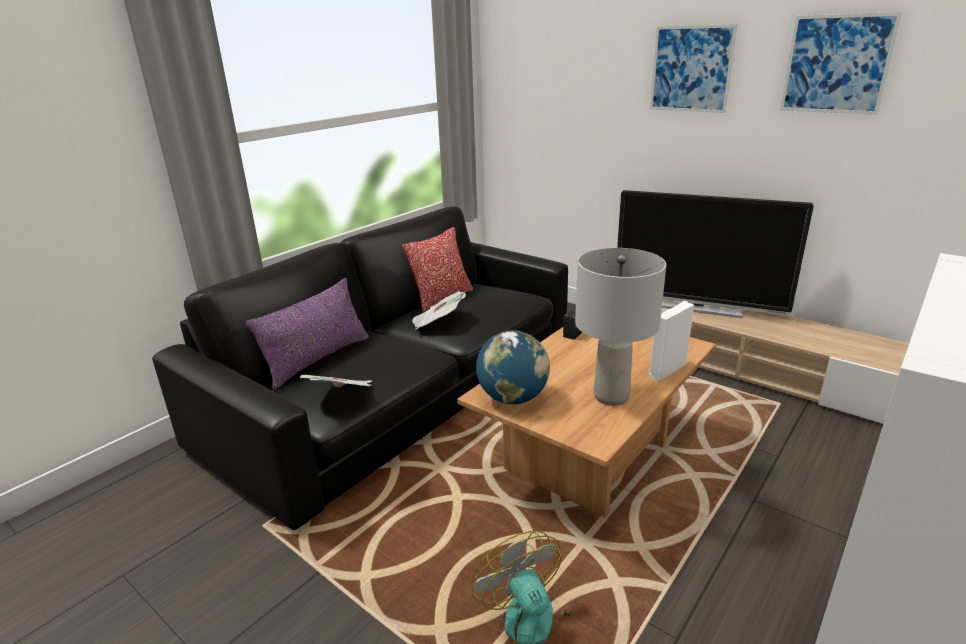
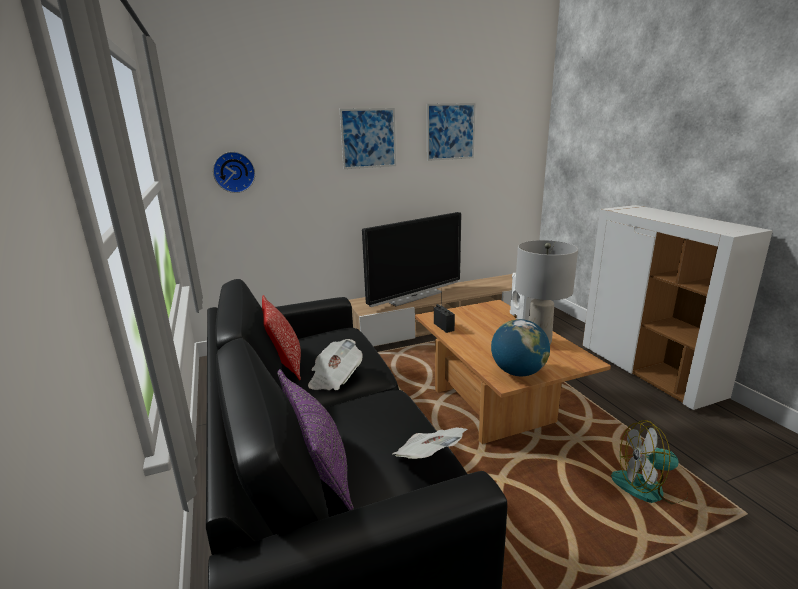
camera: 60 degrees left, 5 degrees down
(536, 99) = (234, 172): none -> wall clock

